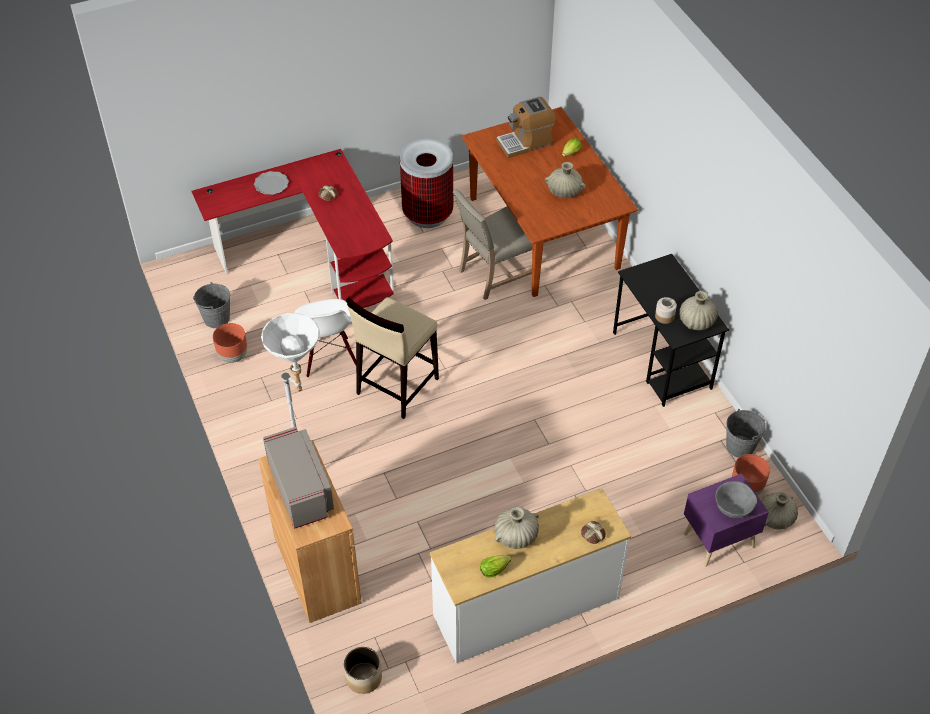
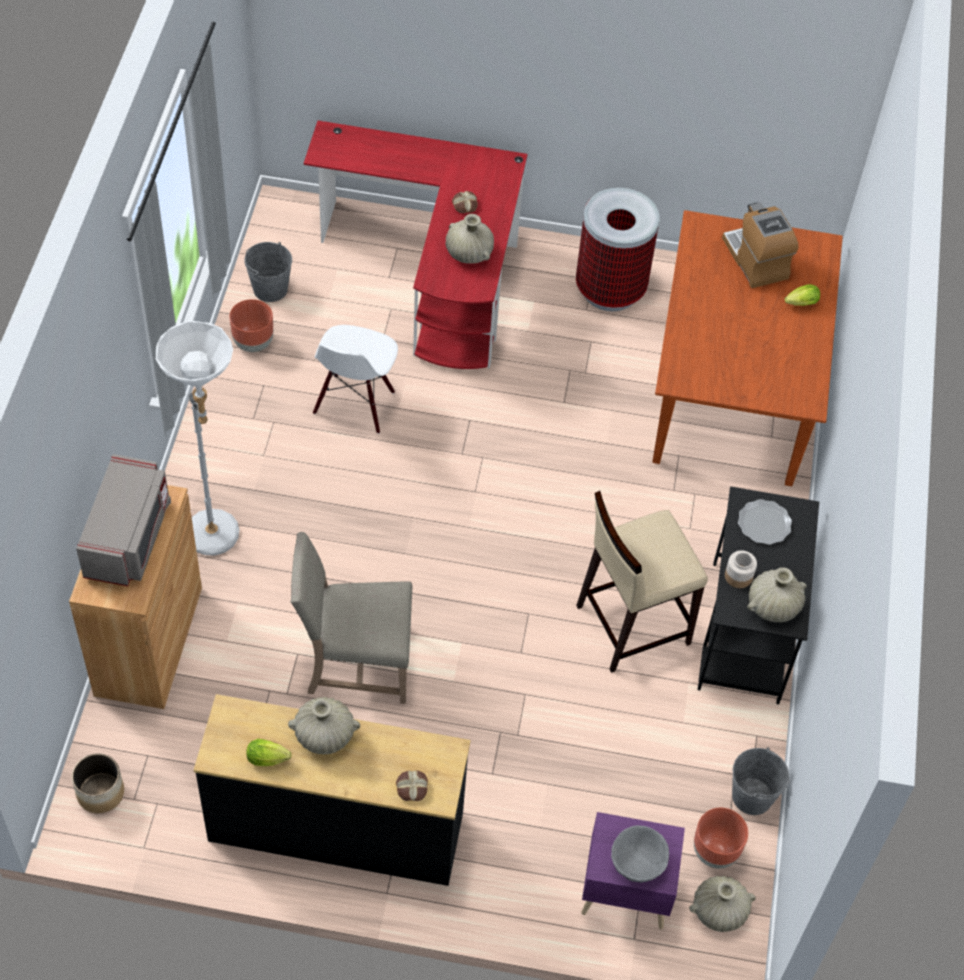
camera: 30 degrees right, 5 degrees up
(271, 184) = (411, 158): plate -> plate (763, 524)
(396, 386) = (403, 481): beige stool -> beige stool (631, 624)
(495, 274) = (630, 409): beige chair -> beige chair (355, 662)
(525, 142) = (756, 260): coffee machine -> coffee machine turned 60 degrees clockwise
(526, 607) = (336, 828): white dresser -> black dresser
(564, 192) = (750, 349): beige vase -> beige vase (469, 253)

